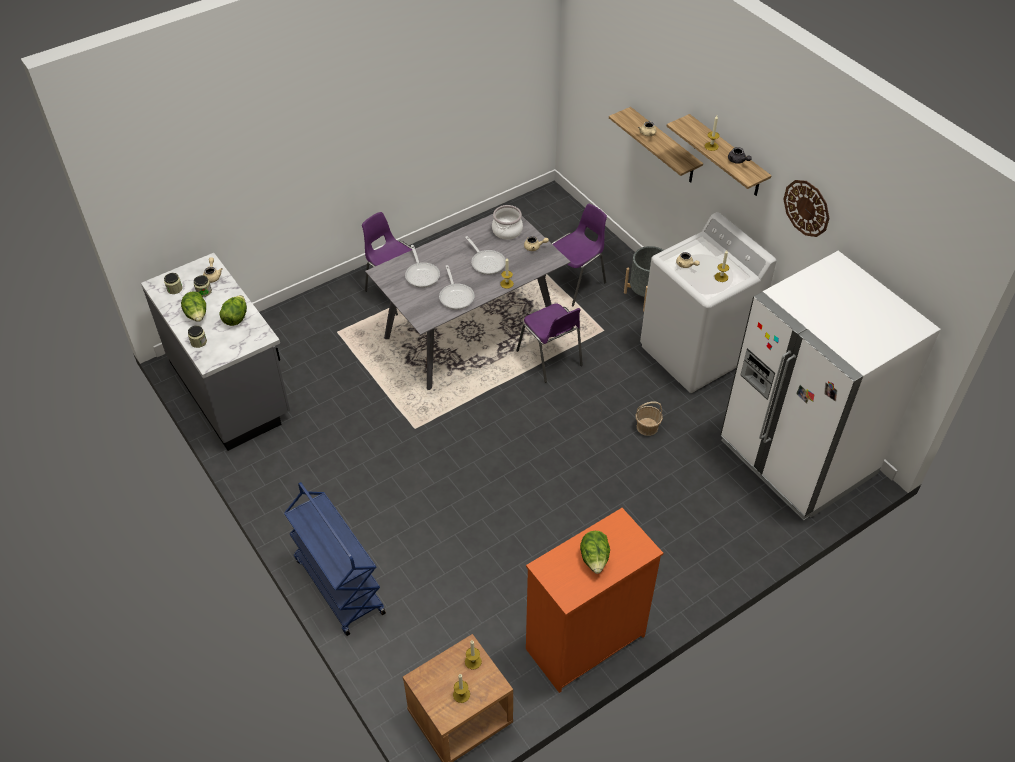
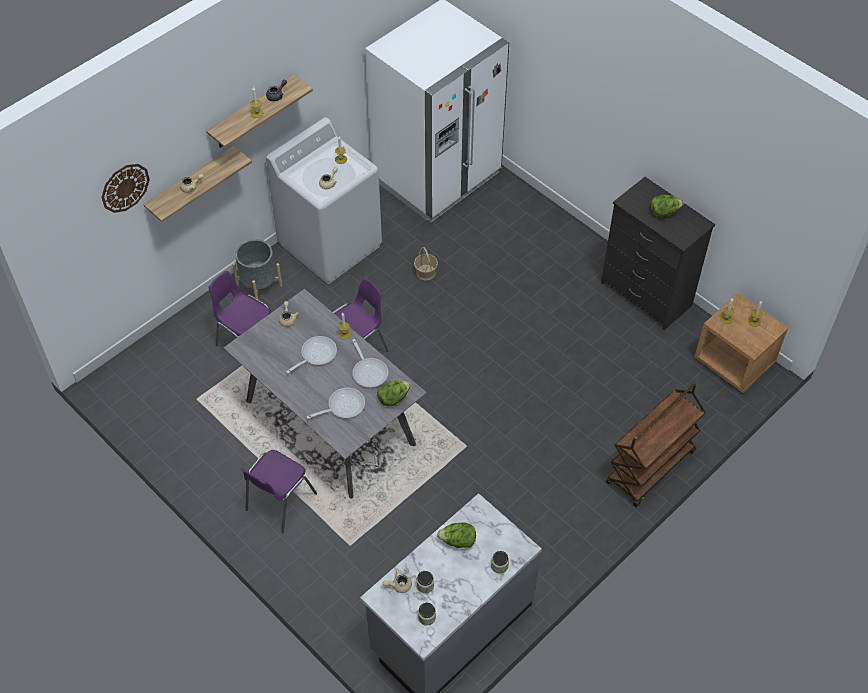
camera: 100 degrees left, 5 degrees up
(197, 315) = (462, 580): lettuce -> lettuce (393, 398)
(338, 585) = (650, 468): blue cart -> brown cart
(456, 296) = (369, 372): frying pan -> frying pan turned 90 degrees clockwise
(507, 231) = (265, 344): cooking pot -> none
(584, 642) = (646, 295): orange dresser -> black dresser
(807, 208) = (328, 57): wall clock -> wall clock (125, 187)

